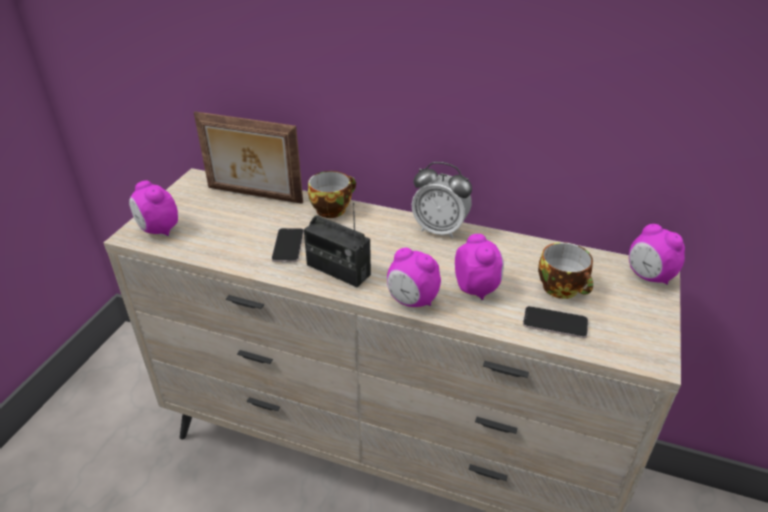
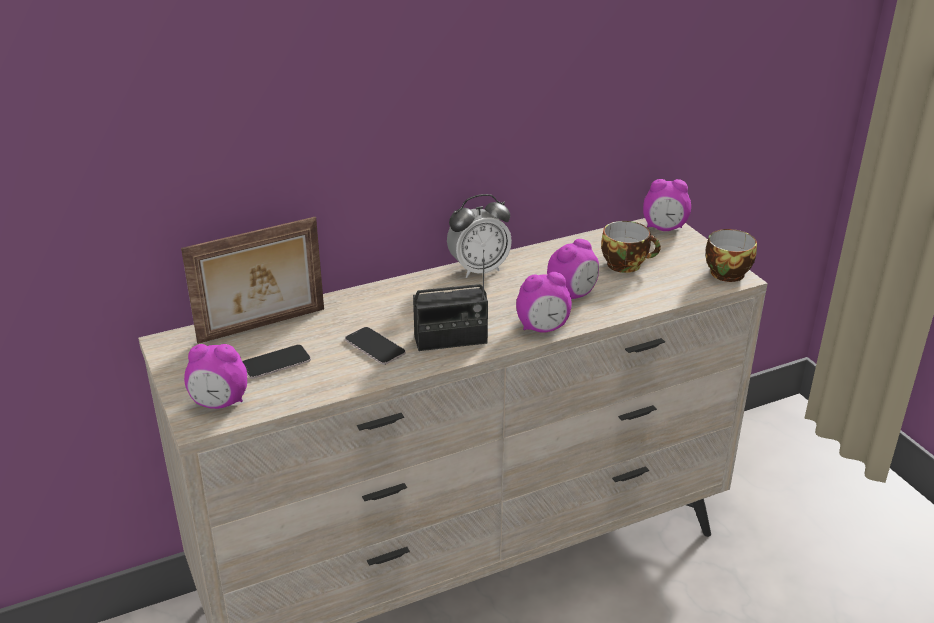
camera: 45 degrees left, 5 degrees down
(332, 208) = (360, 299): cup -> cup (725, 272)
(477, 288) = (572, 295): alarm clock -> alarm clock turned 105 degrees clockwise
(555, 323) = (654, 288): phone -> phone (276, 362)

